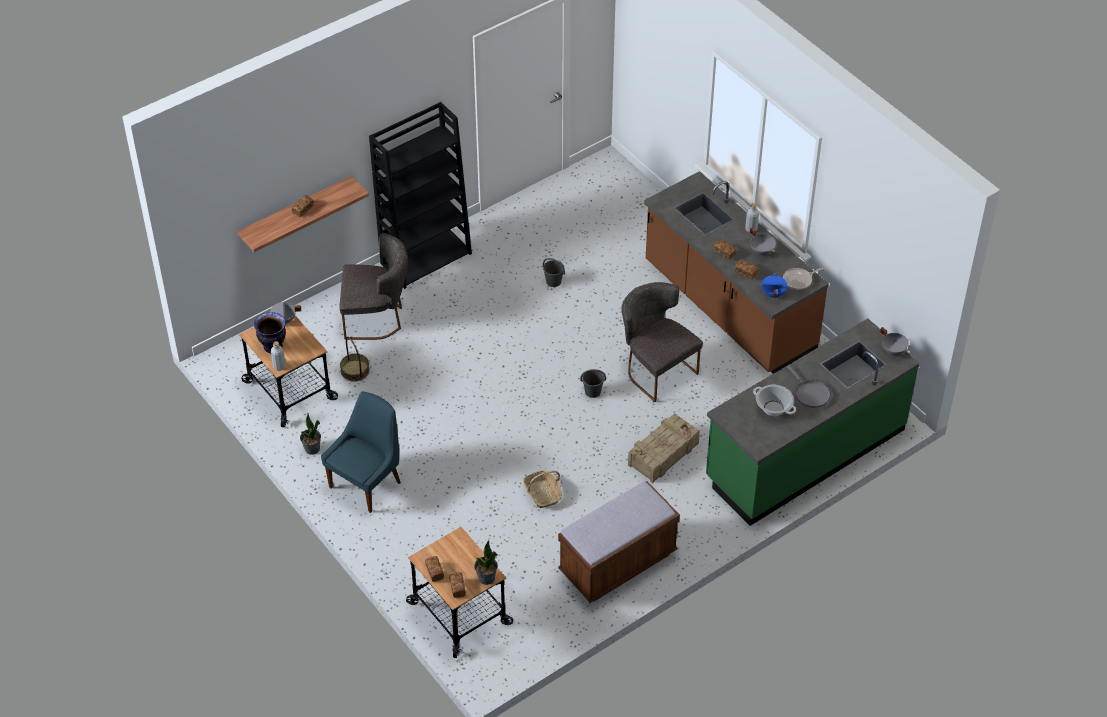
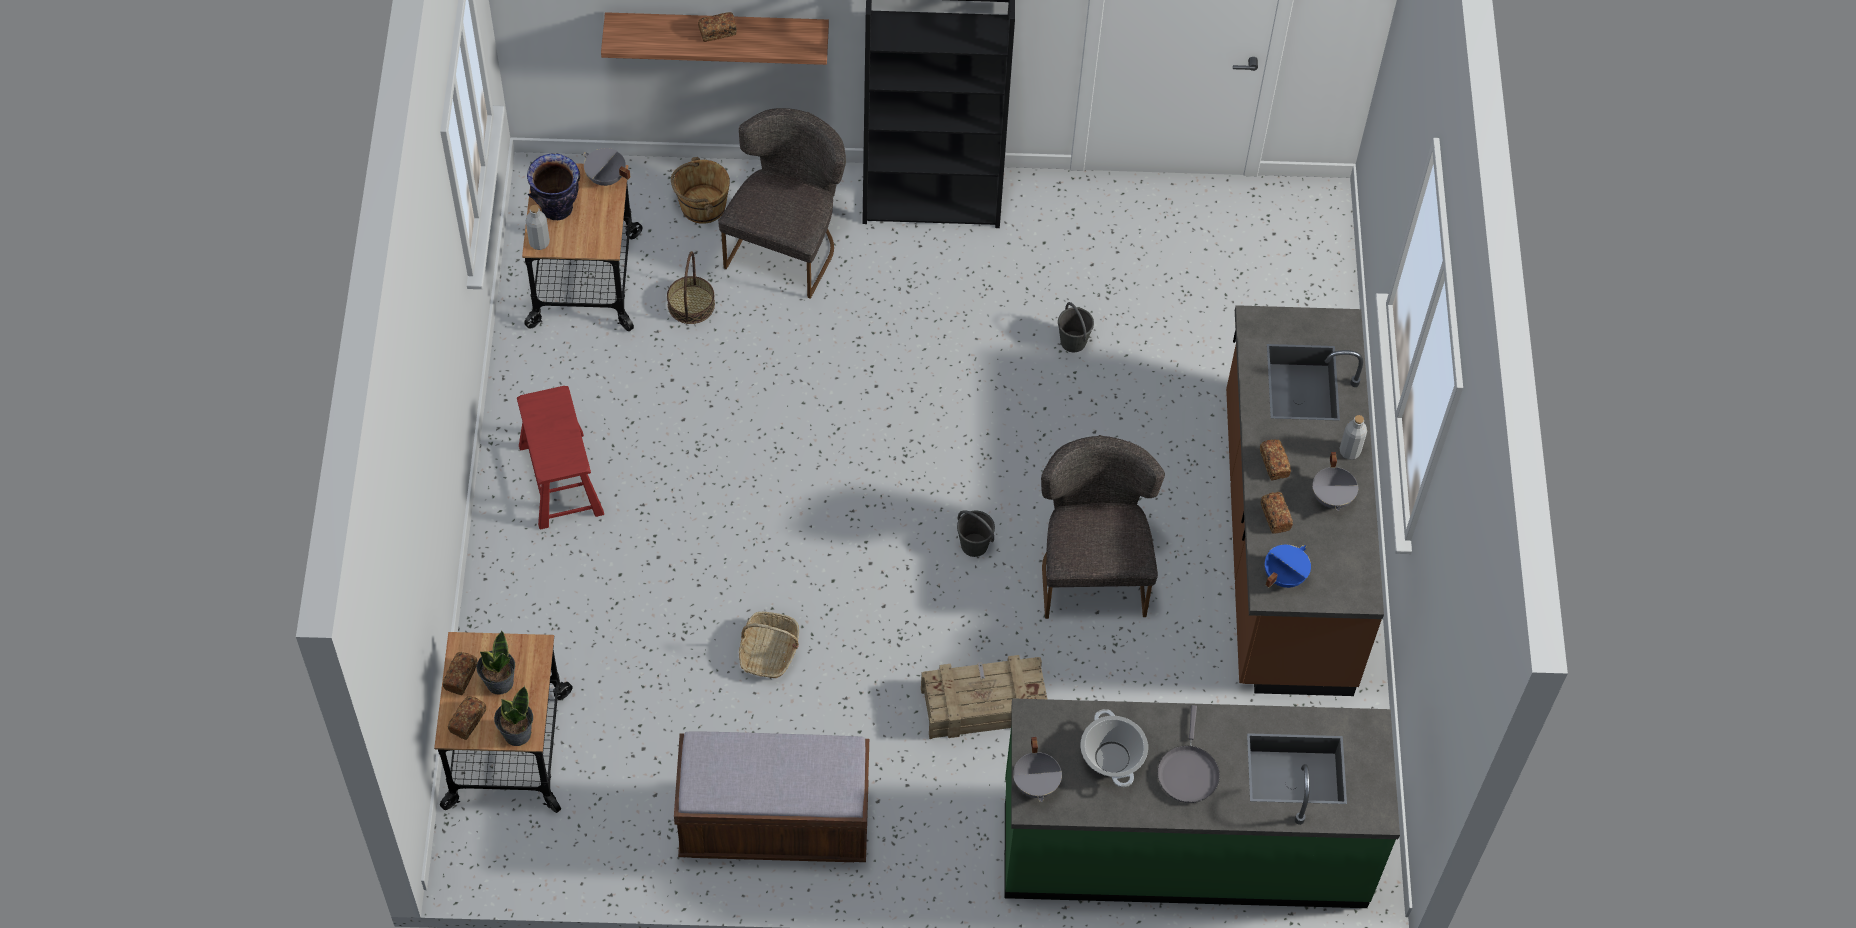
camera: 35 degrees right, 10 degrees up
(312, 449) = (537, 383): potted plant -> potted plant (499, 682)
(316, 325) = (702, 205): none -> brown bucket
(367, 483) = (561, 479): blue chair -> red stool
(377, 318) = (787, 245): grey chair -> grey chair turned 105 degrees counterclockwise
(798, 280) = (1343, 580): frying pan -> none
(893, 350) = (1379, 788): grey cooking pot -> grey cooking pot (1036, 784)

